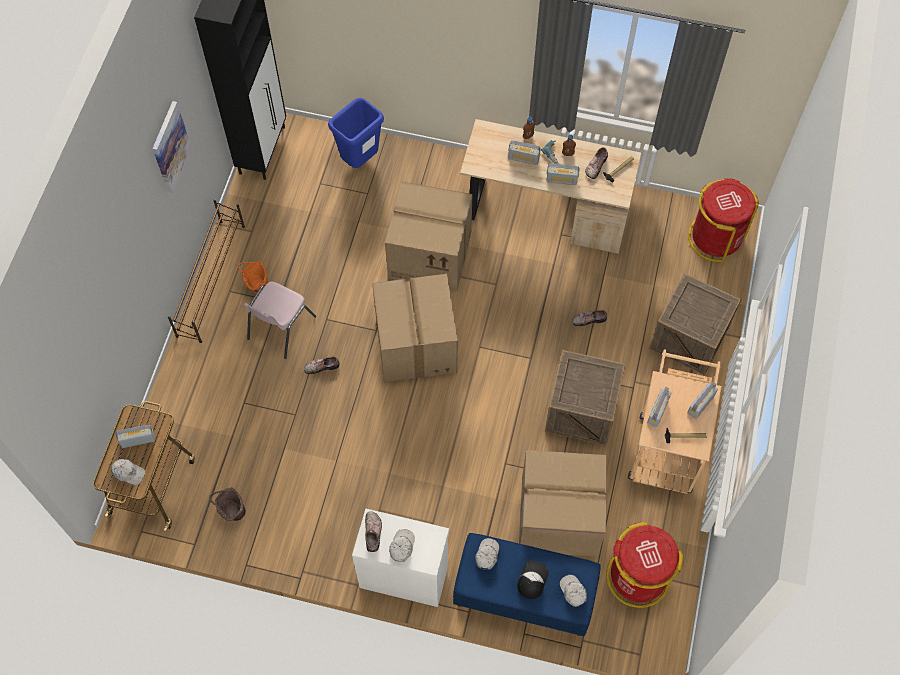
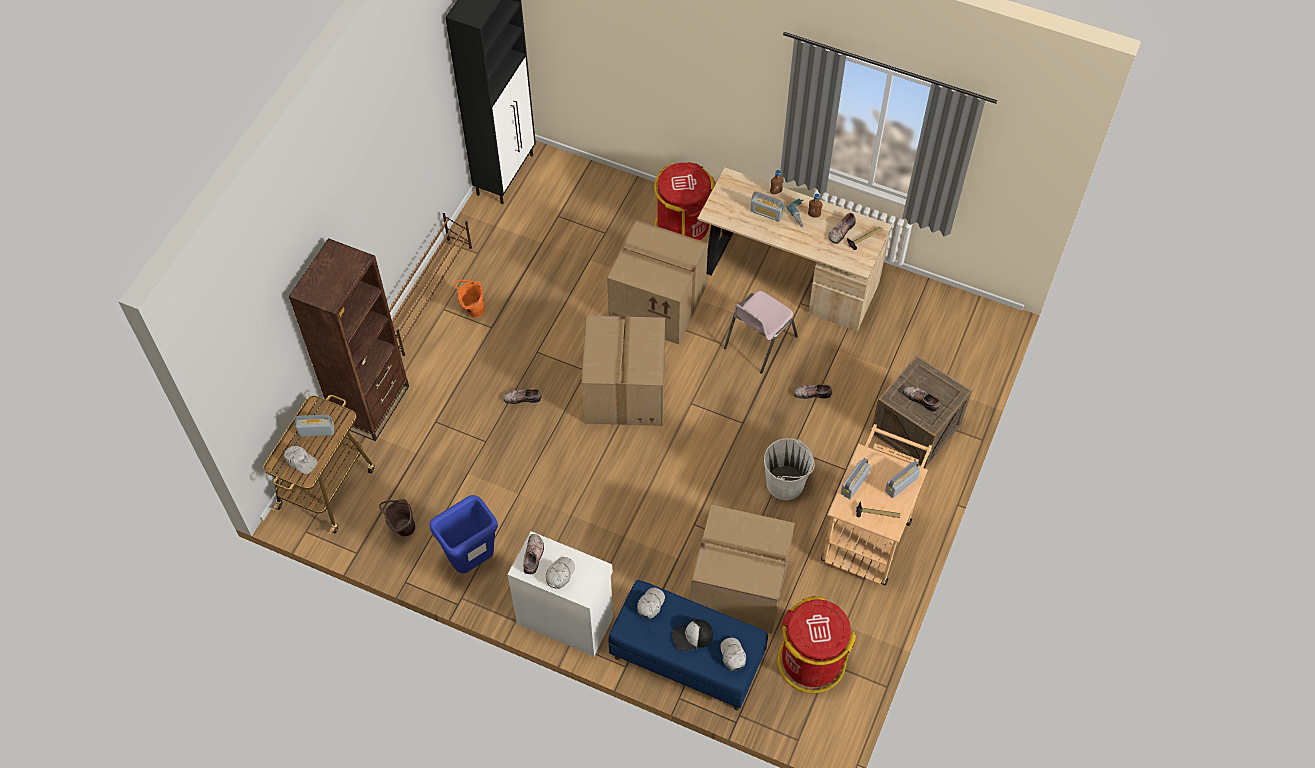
camera: 10 degrees right, 5 degrees down
(170, 147) = (400, 143): picture -> none
(179, 396) = (371, 405): none -> brown bookcase
(280, 328) = (487, 353): pink chair -> pink chair (759, 342)
(360, 160) = (604, 198): blue trash can -> blue trash can (472, 560)
(532, 580) = (692, 636): cap -> cap turned 135 degrees counterclockwise
(561, 179) = (802, 240): radio -> none
(581, 410) = (785, 483): crate -> white bucket
(697, 314) = (921, 399): none -> shoe
(715, 237) = (965, 330): red trash can -> red trash can (682, 227)

